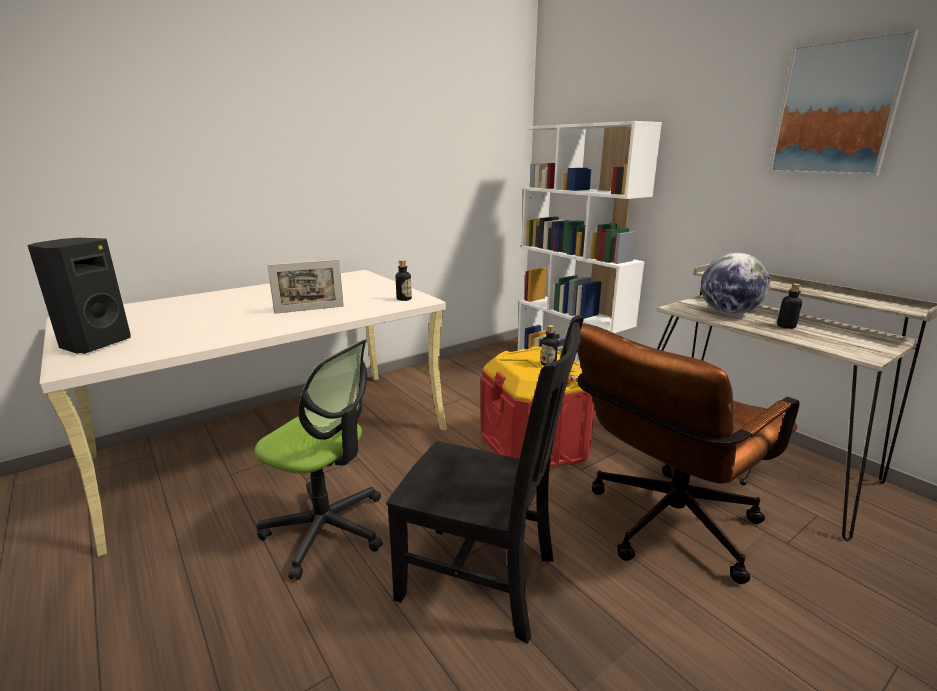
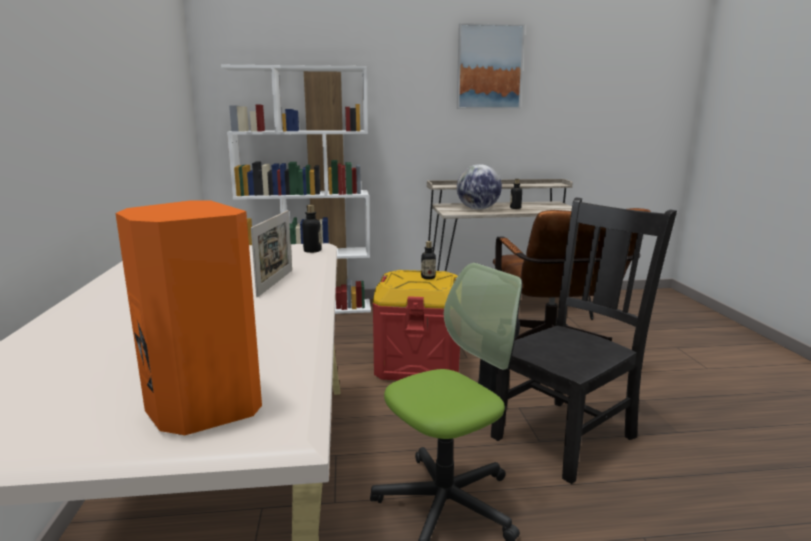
camera: 60 degrees left, 5 degrees down
(94, 344) = (201, 408): black speaker -> orange speaker

